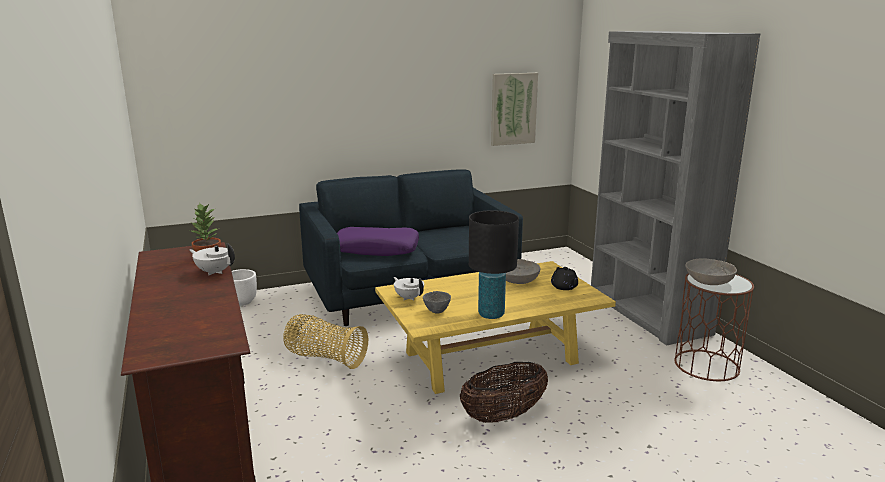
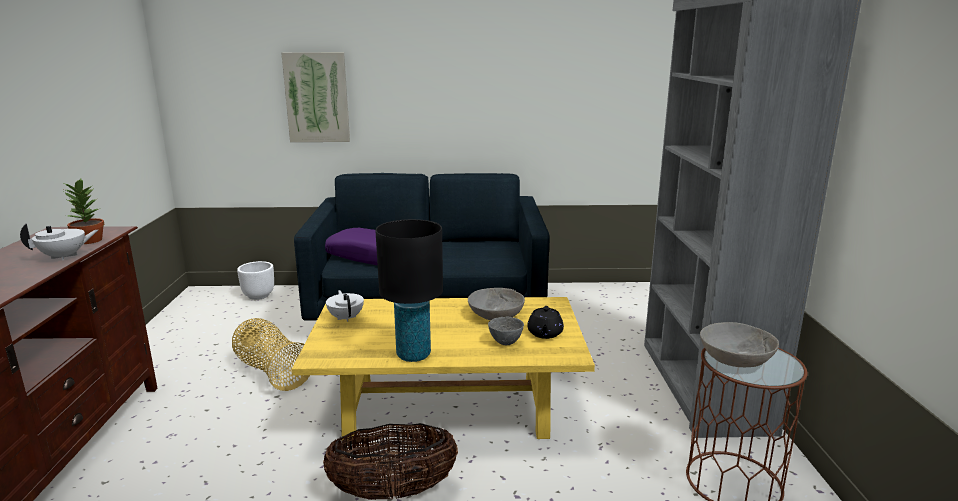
camera: 20 degrees right, 0 degrees up
(214, 272) = (64, 257): white teapot -> white teapot turned 105 degrees clockwise
(437, 311) = (356, 340): grey bowl -> grey bowl (505, 343)
(513, 109) = (591, 105): picture -> picture (317, 97)

